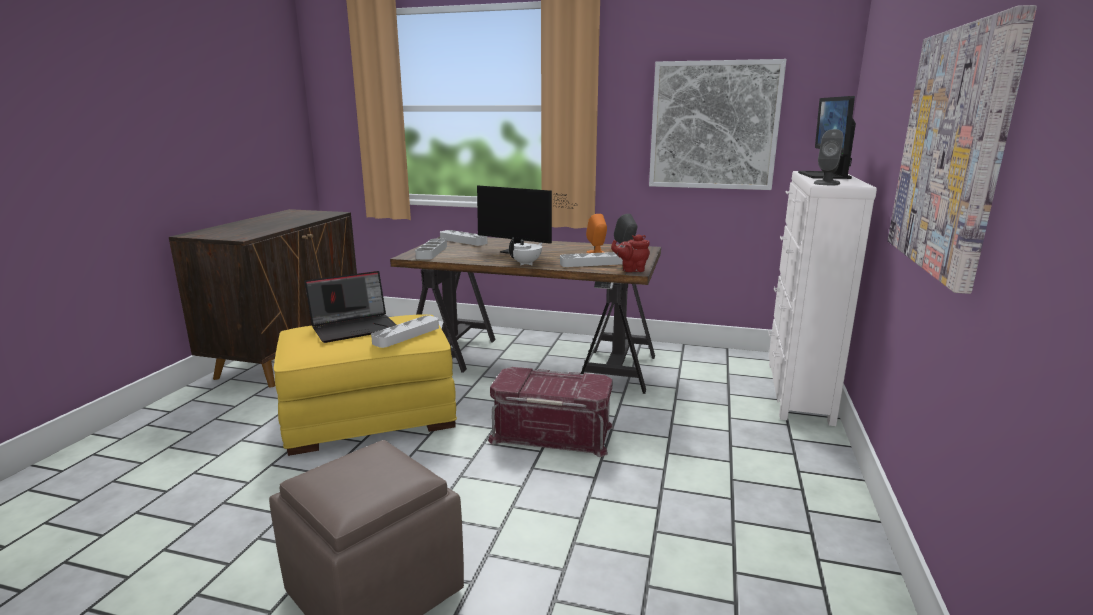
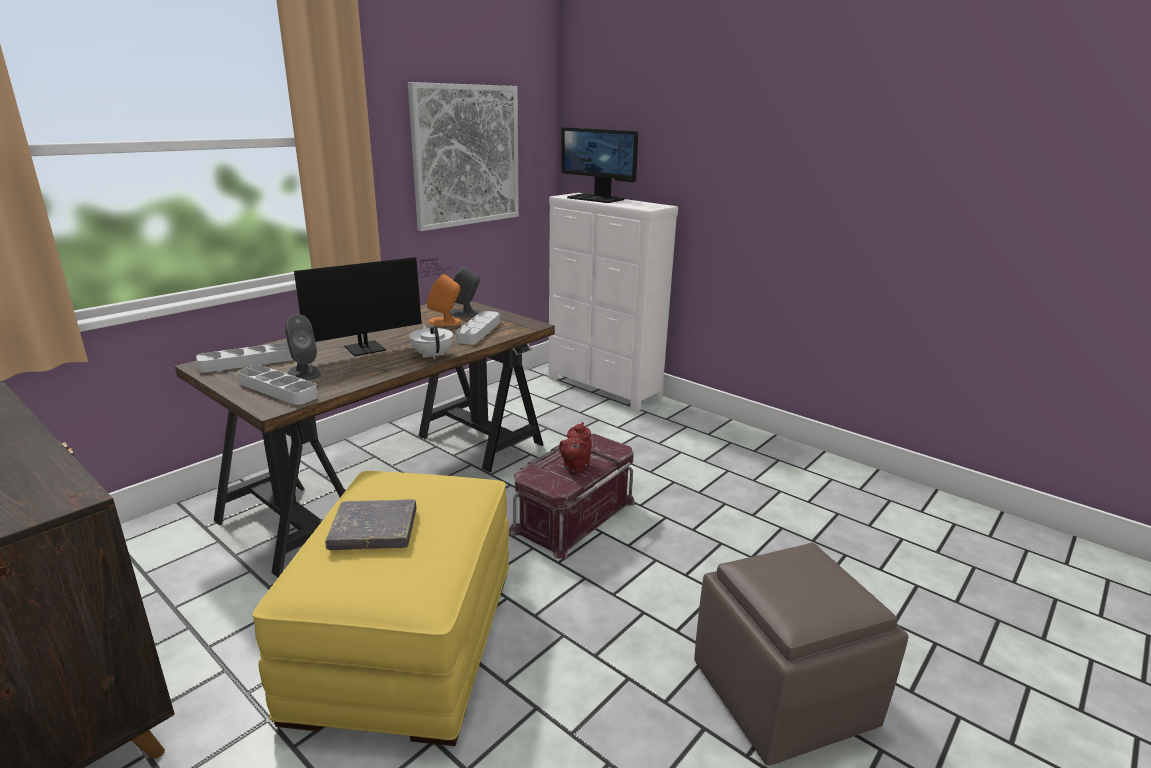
camera: 65 degrees left, 5 degrees up
(355, 327) = (374, 530): laptop -> grey book
(406, 335) = (453, 496): grey tray -> none
(631, 270) = (526, 325): red teapot -> red teapot (575, 466)
(826, 183) = (644, 207): grey speaker -> grey speaker (304, 373)
(952, 151) = (811, 181): picture -> none

